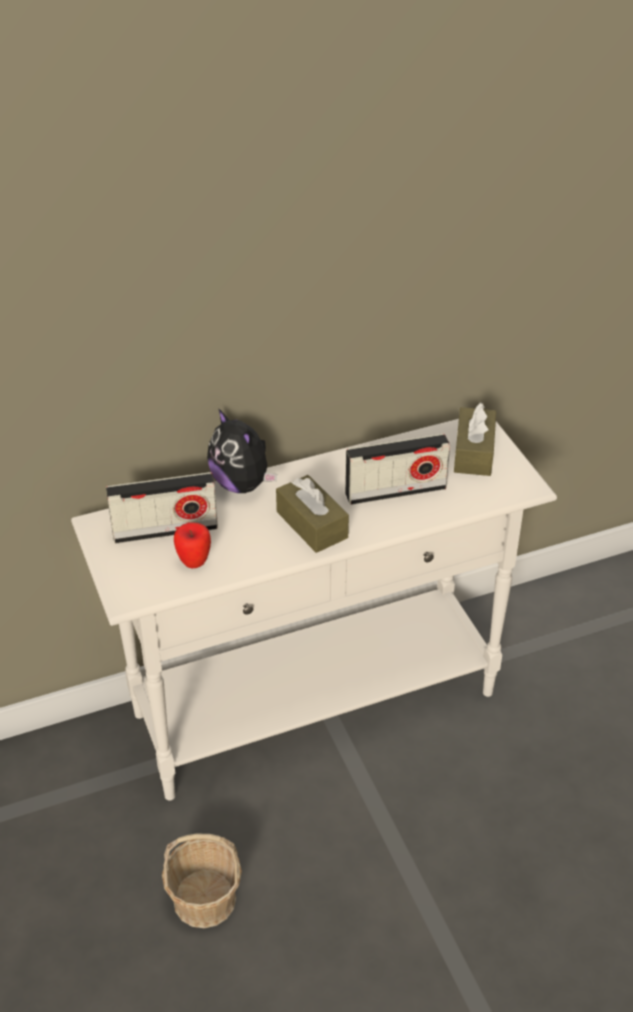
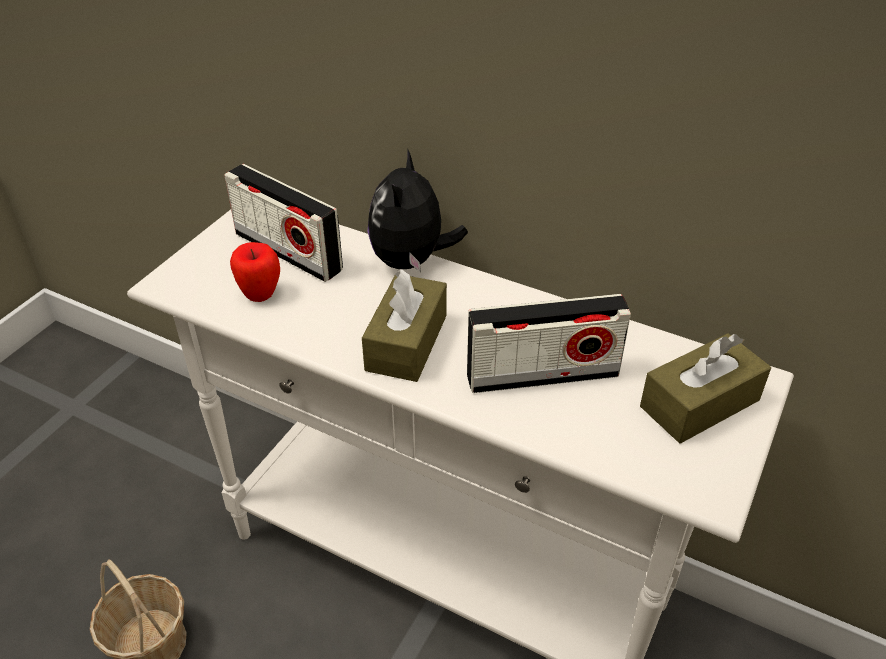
camera: 50 degrees right, 0 degrees up
(395, 491) = (542, 375): radio -> radio turned 45 degrees counterclockwise

